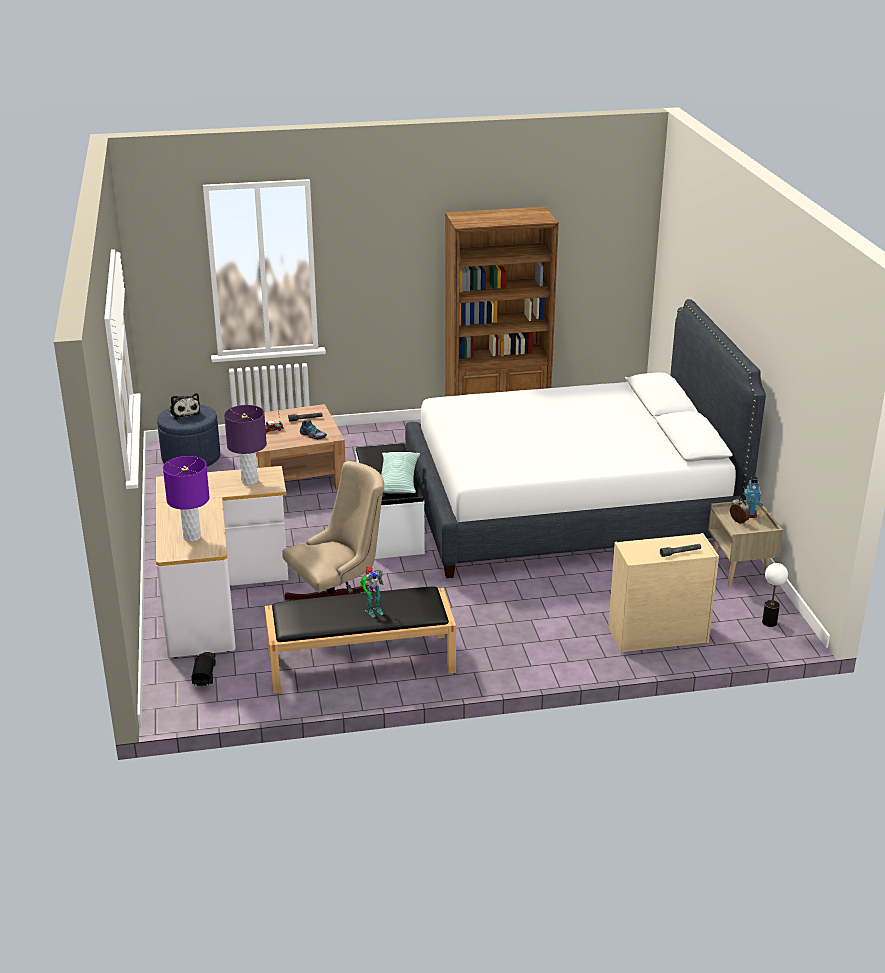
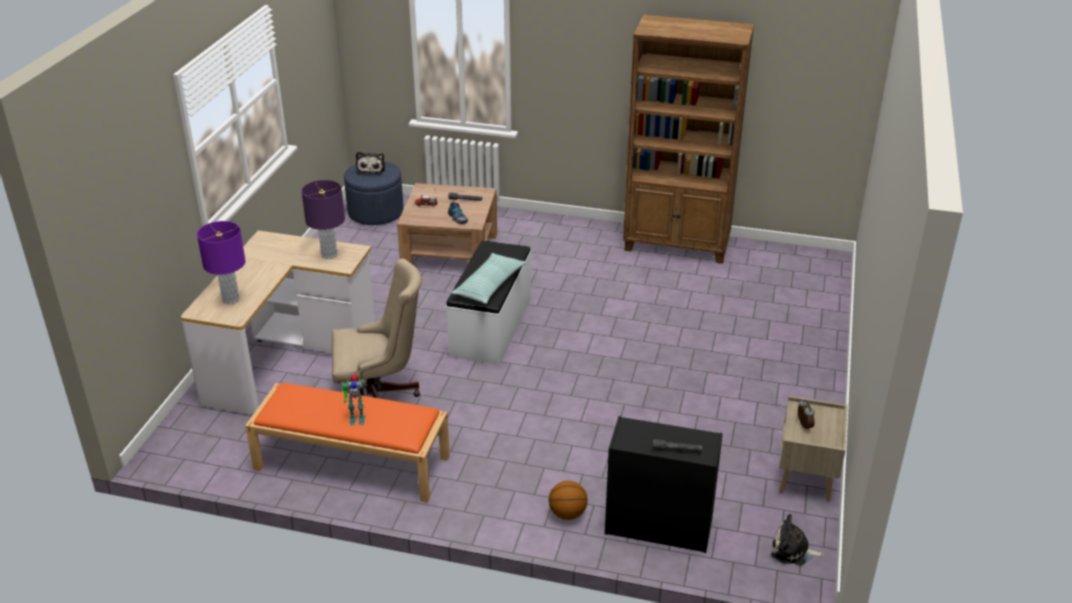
camera: 25 degrees right, 5 degrees up
(205, 675) = (213, 433): toy truck -> none
(360, 663) = (351, 463): black bench -> orange bench
(569, 509) = (678, 355): white bed -> none
(579, 647) = (567, 514): none -> basketball
(656, 635) = (657, 526): beige dresser -> black dresser
(750, 514) = (825, 420): toy robot -> none
(769, 622) = (792, 551): table lamp -> plush toy

